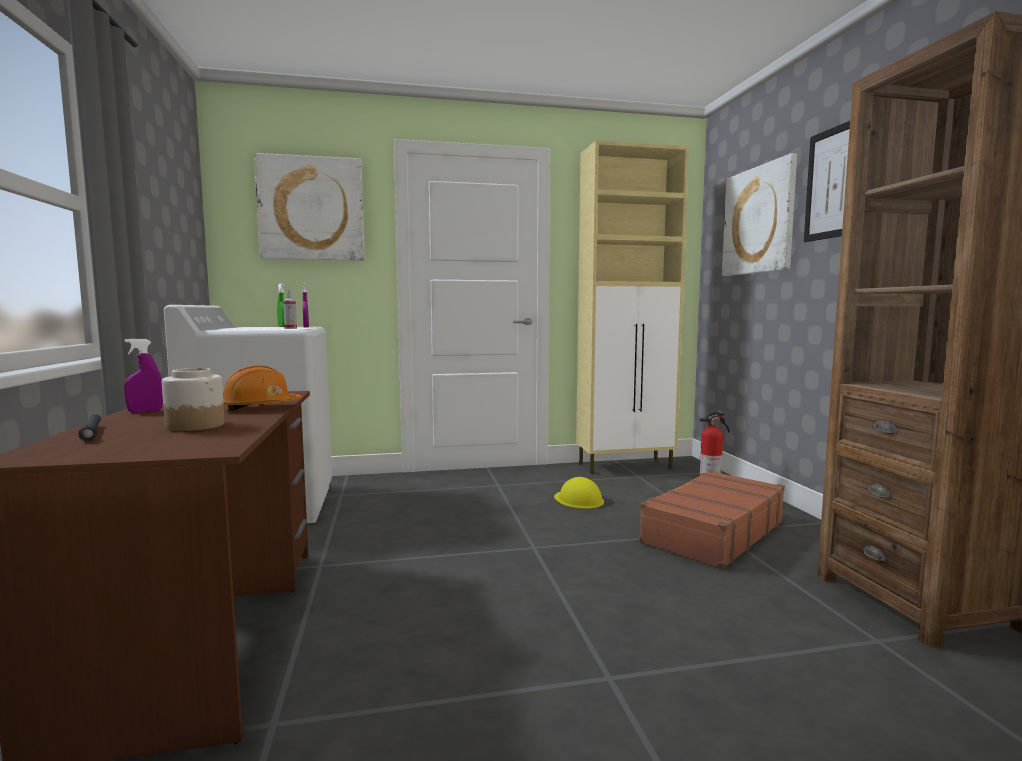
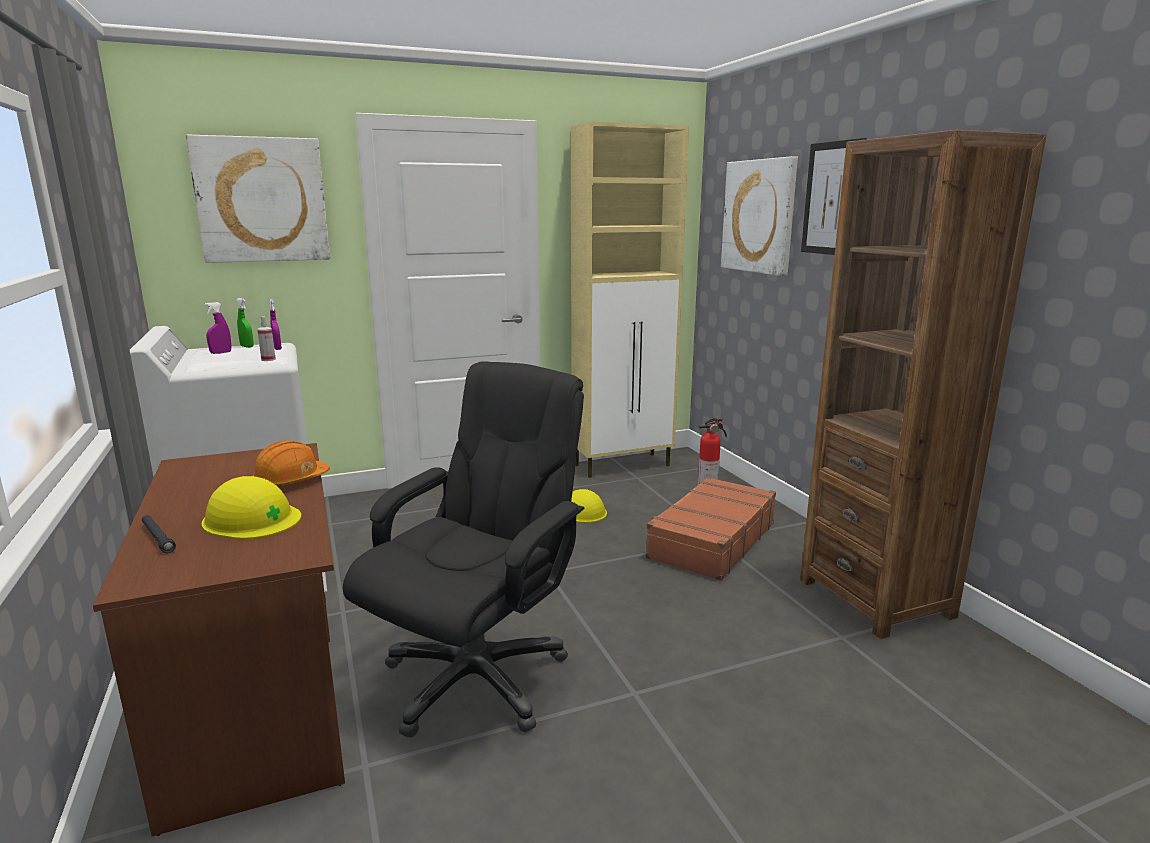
camera: 10 degrees left, 10 degrees up
(145, 411) = (174, 496): purple spray bottle -> purple spray bottle (221, 353)
(195, 425) = (252, 519): jar -> yellow hard hat
(431, 640) = (476, 677): none -> black office chair

